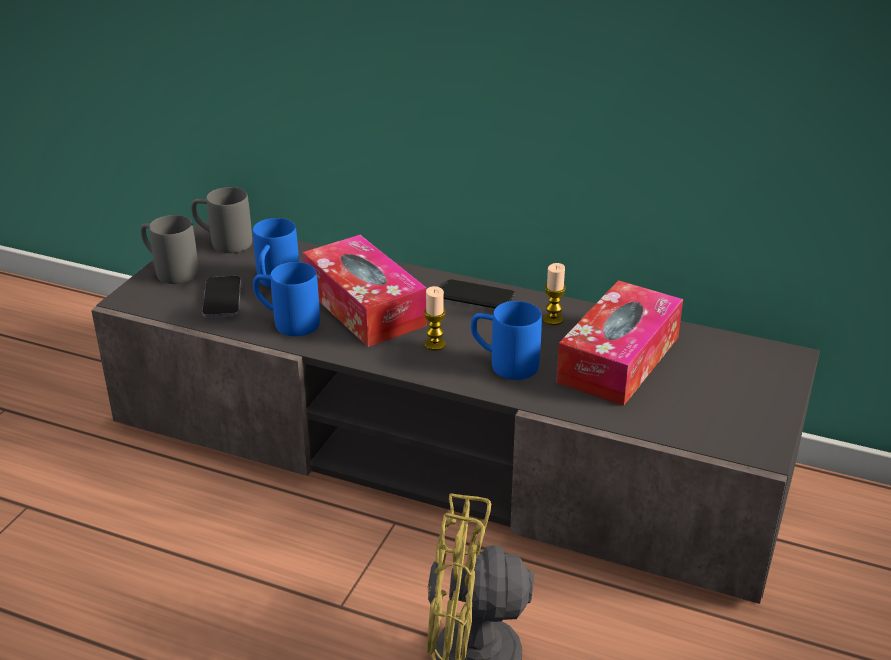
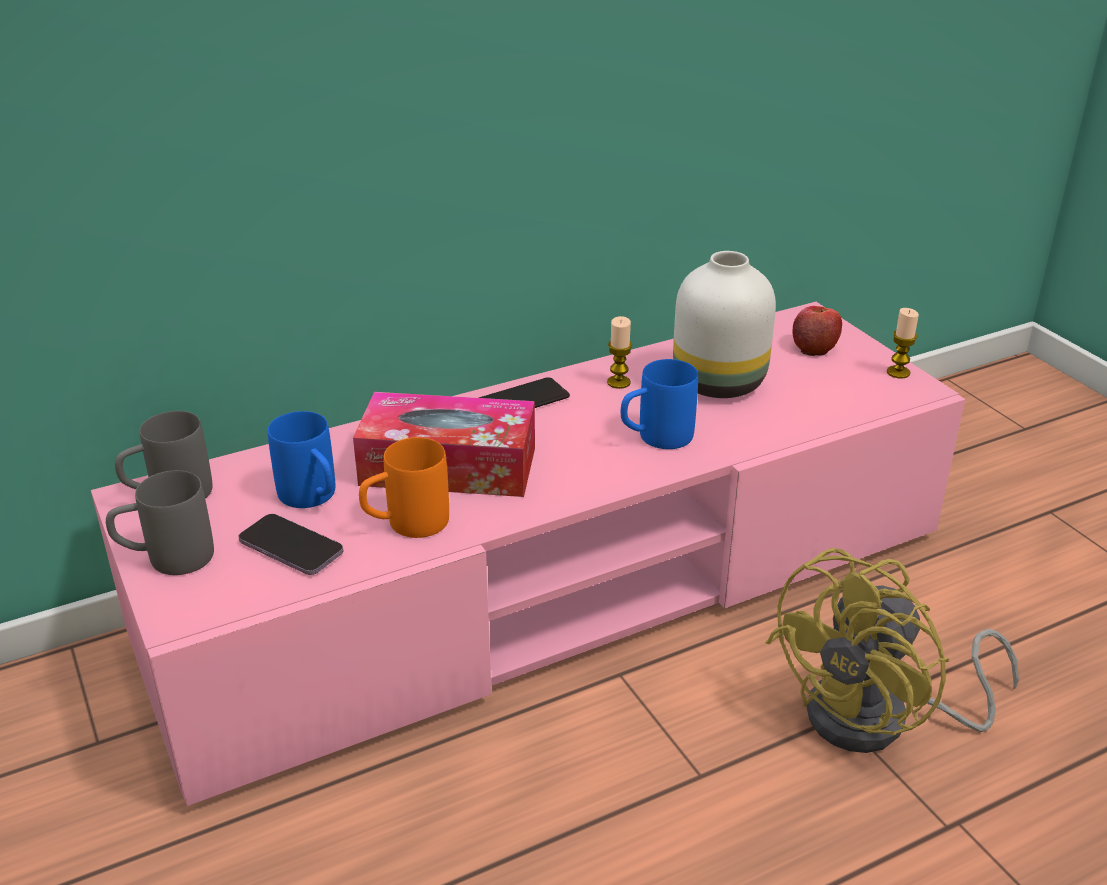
camera: 50 degrees left, 0 degrees up
(287, 322) = (405, 525): blue mug -> orange mug
(435, 344) = (573, 458): candle -> candle (898, 372)
(445, 450) = (553, 586): grey tv stand -> pink tv stand
(618, 359) = (721, 383): tissue box -> white vase
(741, 377) = (814, 347): none -> apple

